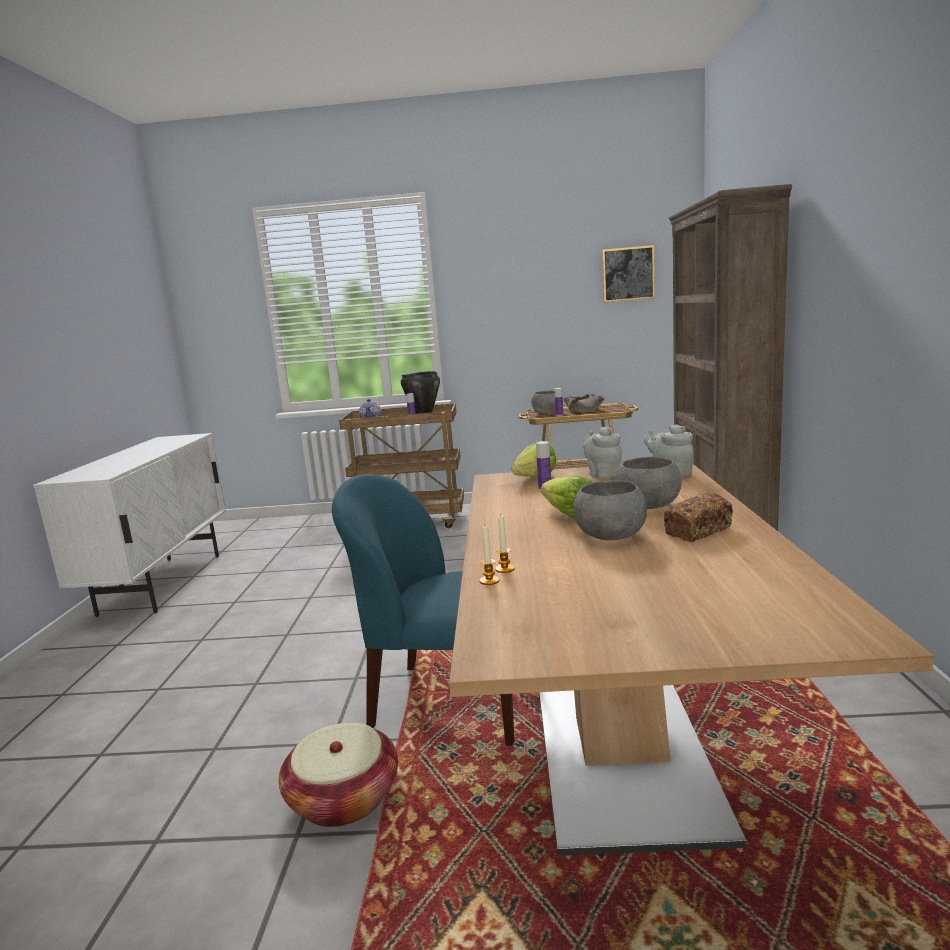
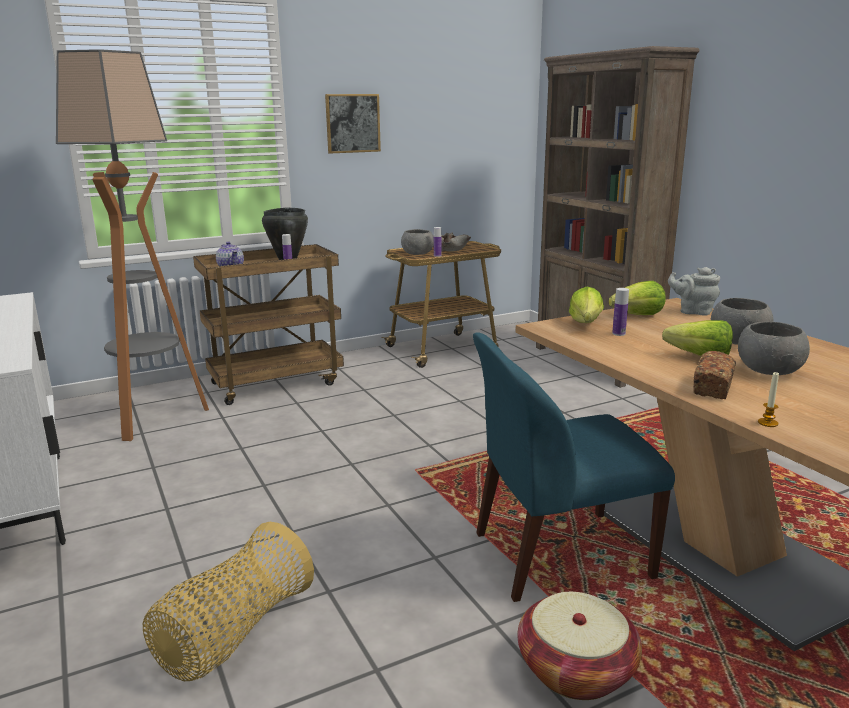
camera: 30 degrees left, 5 degrees up
(167, 696) = (233, 635): none -> basket
(302, 537) = (153, 417): none -> floor lamp
(504, 569) = (756, 411): candle -> none
(603, 474) = (638, 316): grey teapot -> lettuce
(628, 274) = (477, 109): picture -> picture (352, 123)
(698, 531) = (821, 360): bread -> bread (713, 388)

